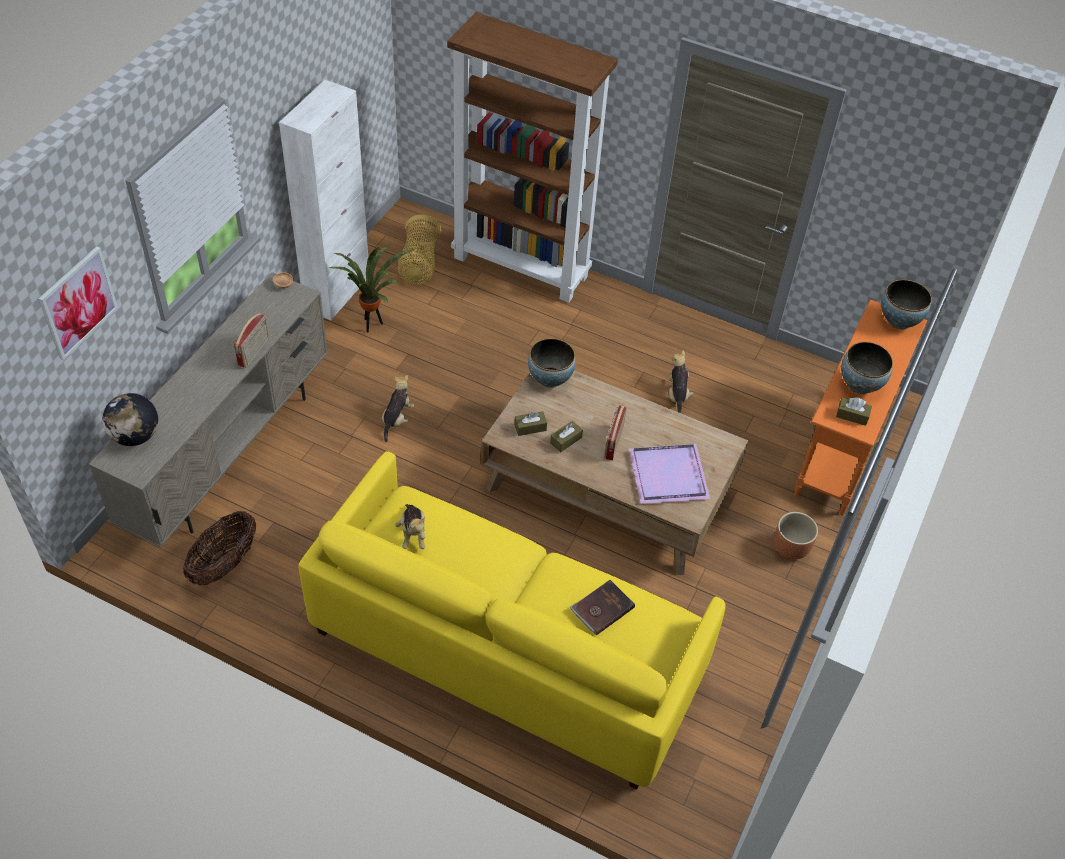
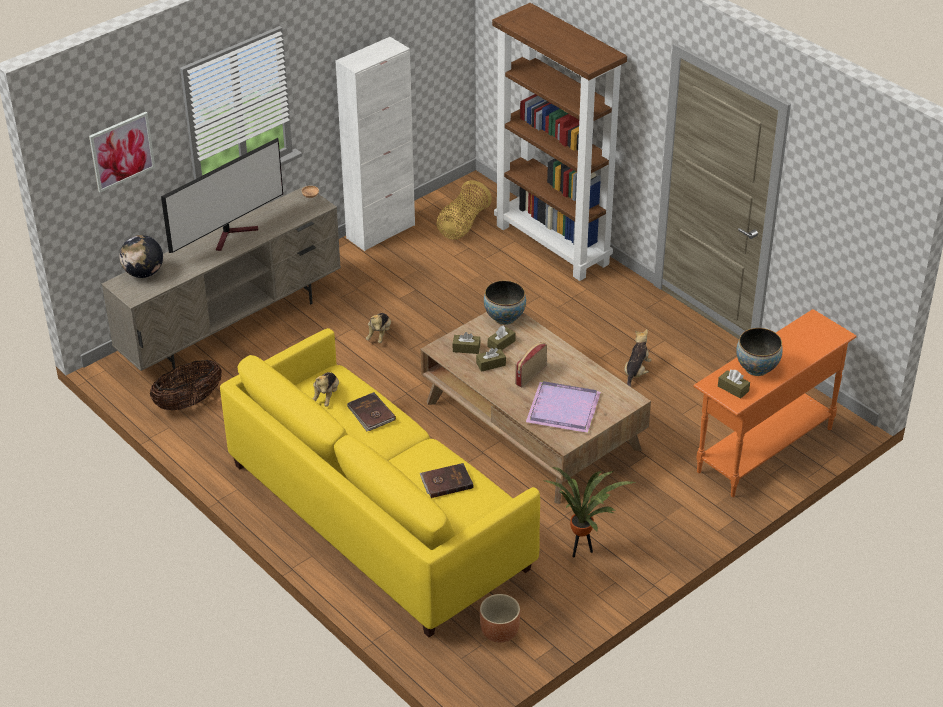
camera: 25 degrees right, 10 degrees down
(218, 356) = (232, 234): none -> television
(254, 352) = (262, 237): radio -> none
(372, 325) = (397, 262): potted plant -> potted plant (581, 551)
(397, 419) = (379, 335): plush toy -> plush toy turned 150 degrees clockwise
(475, 543) = (371, 414): none -> brown book
(563, 412) = (501, 344): none -> brown tissue box
(790, 548) = (668, 509): brown planter -> brown planter (499, 632)
(899, 320) = (828, 330): bowl -> none

